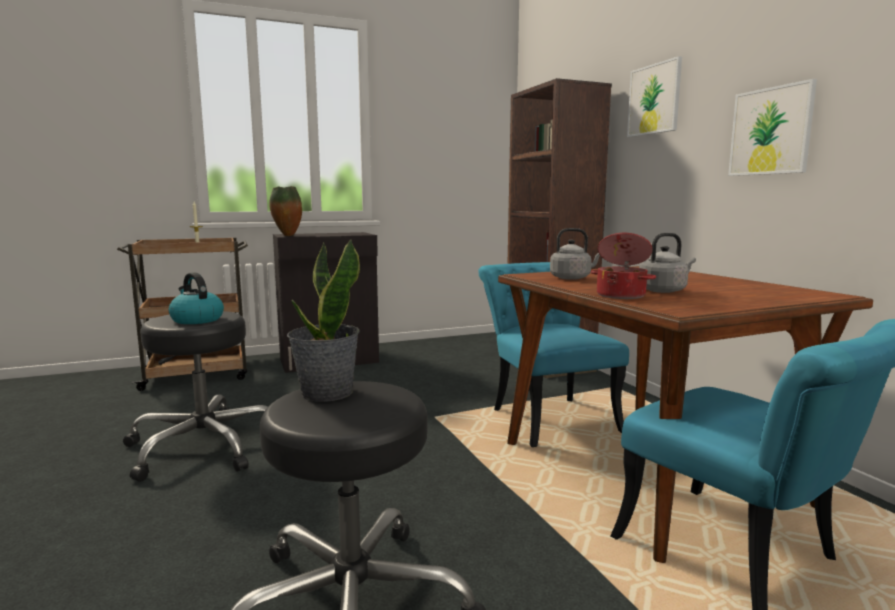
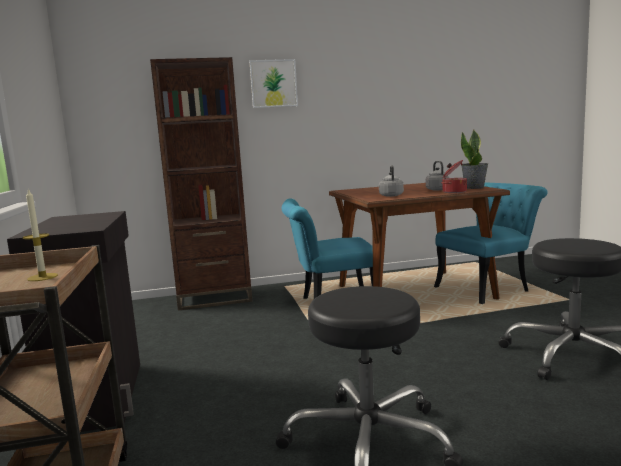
camera: 80 degrees left, 0 degrees up
(196, 320) = (372, 297): kettle -> none
(287, 236) = (82, 229): vase -> none
(326, 393) = (565, 248): potted plant -> potted plant (474, 187)
(770, 131) = (362, 111): picture -> none

